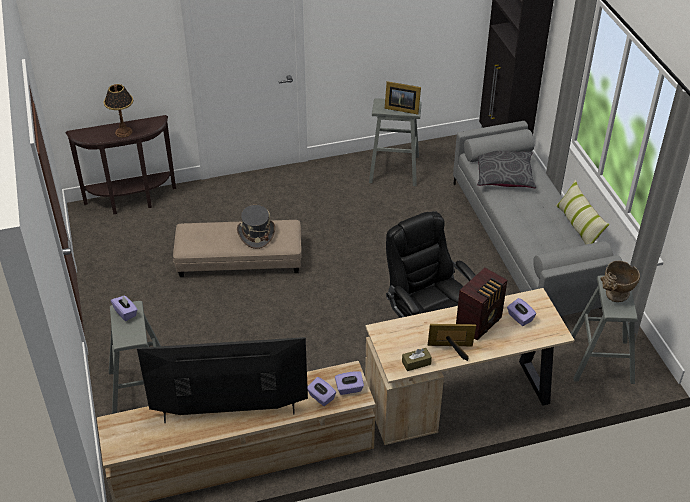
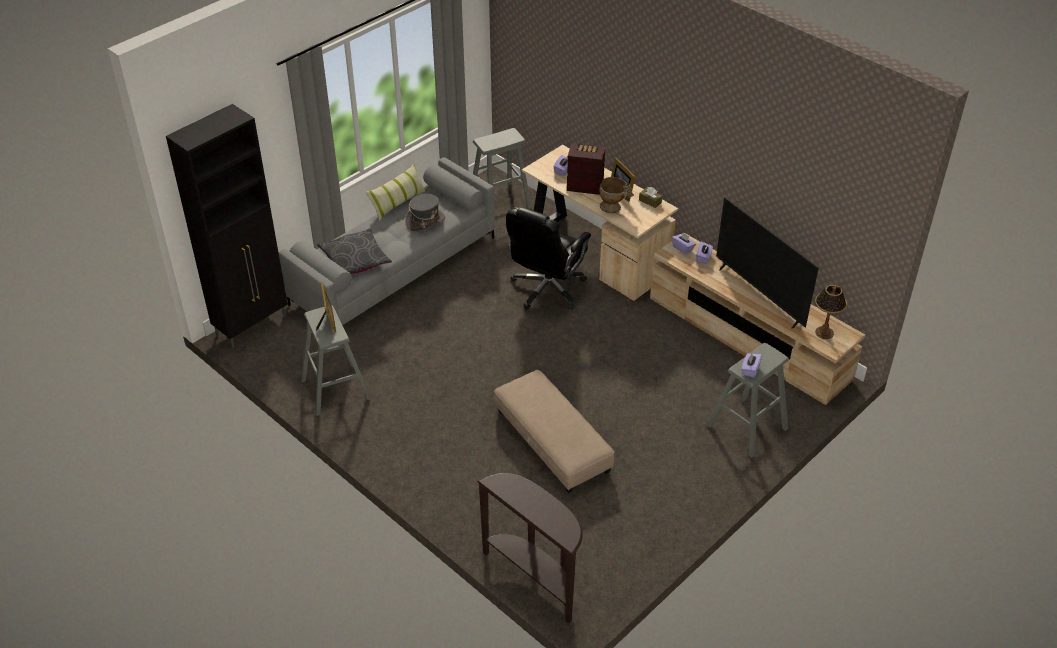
camera: 120 degrees left, 0 degrees up
(124, 132) = (535, 498): table lamp -> table lamp (824, 332)
(256, 234) = (541, 404): grey hat -> grey hat (425, 221)
(615, 296) = (500, 140): beige vase -> beige vase (614, 208)

